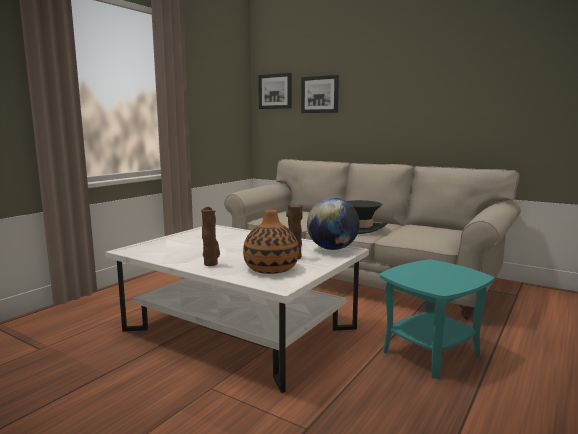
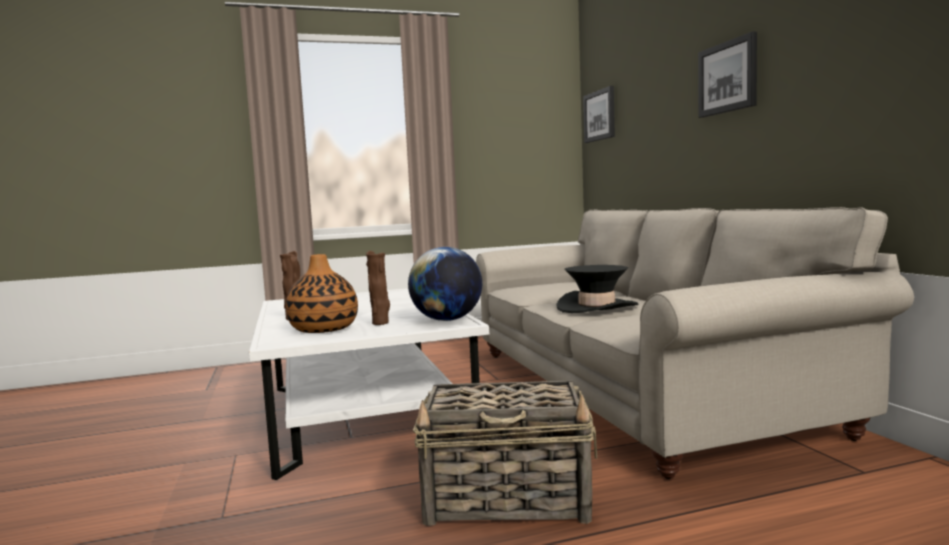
camera: 40 degrees right, 5 degrees down
(320, 94) = (640, 111): picture -> picture (728, 77)
(430, 352) = (508, 499): turquoise side table -> basket

